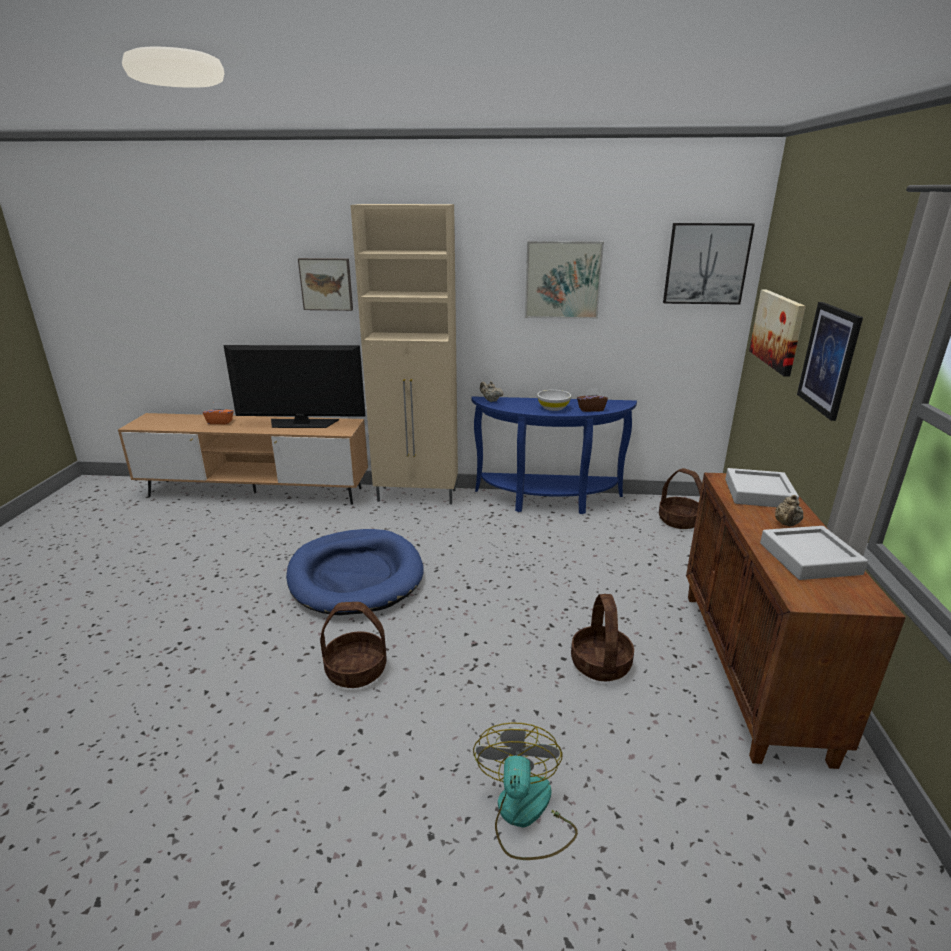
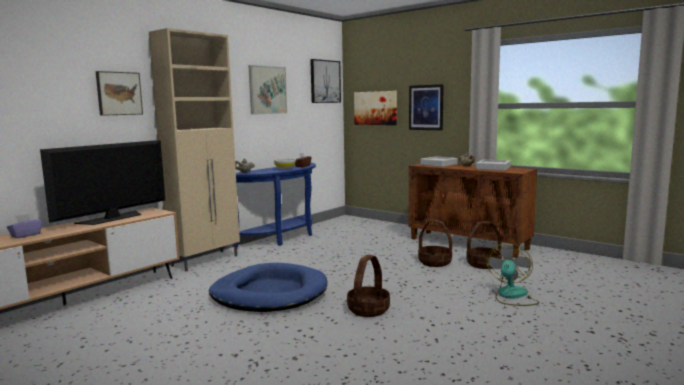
camera: 55 degrees left, 15 degrees down
(220, 422) = (25, 235): orange tissue box -> purple tissue box
(525, 815) = (512, 296): fan -> fan turned 75 degrees clockwise
(679, 520) = (352, 224): basket -> basket (483, 264)

